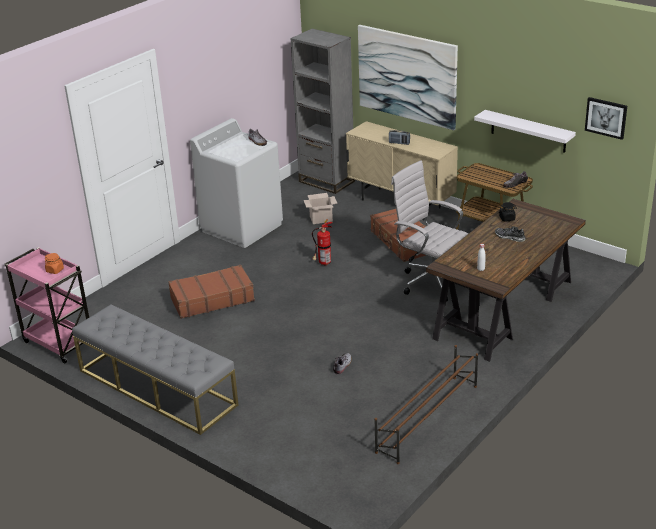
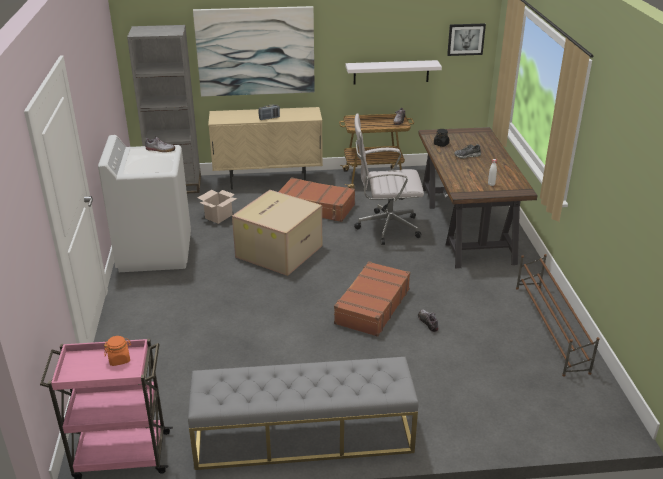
camera: 45 degrees left, 0 degrees up
(212, 299) = (226, 326): brown suitcase -> brown suitcase (371, 306)
(323, 263) = (279, 250): fire extinguisher -> cardboard box

